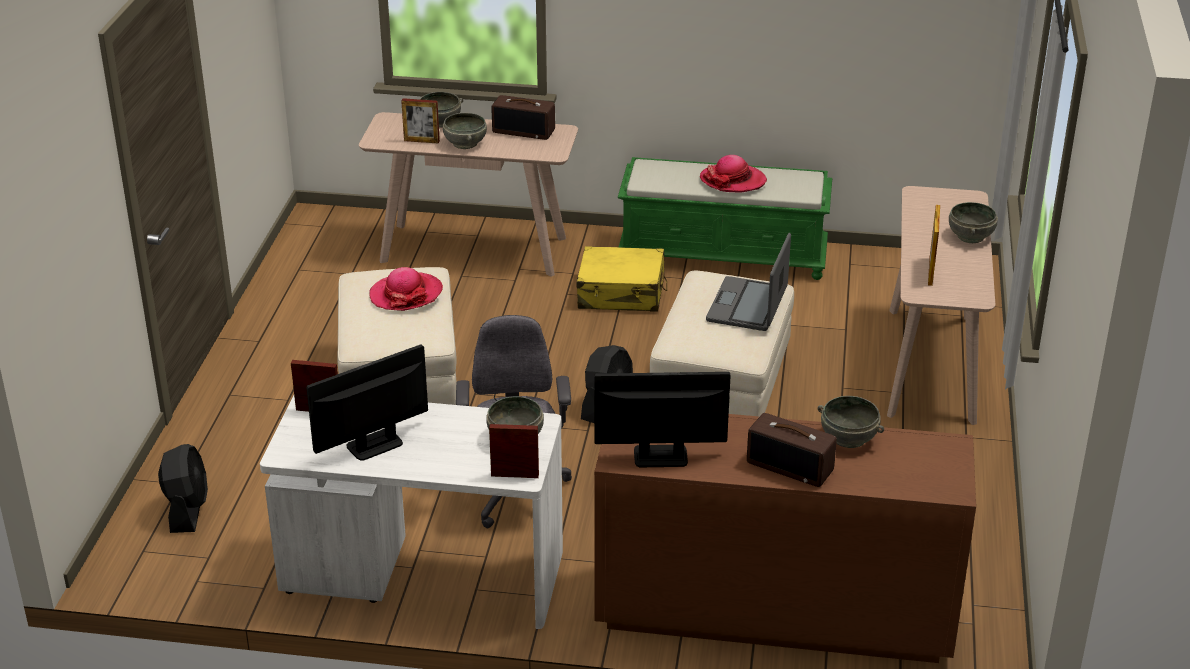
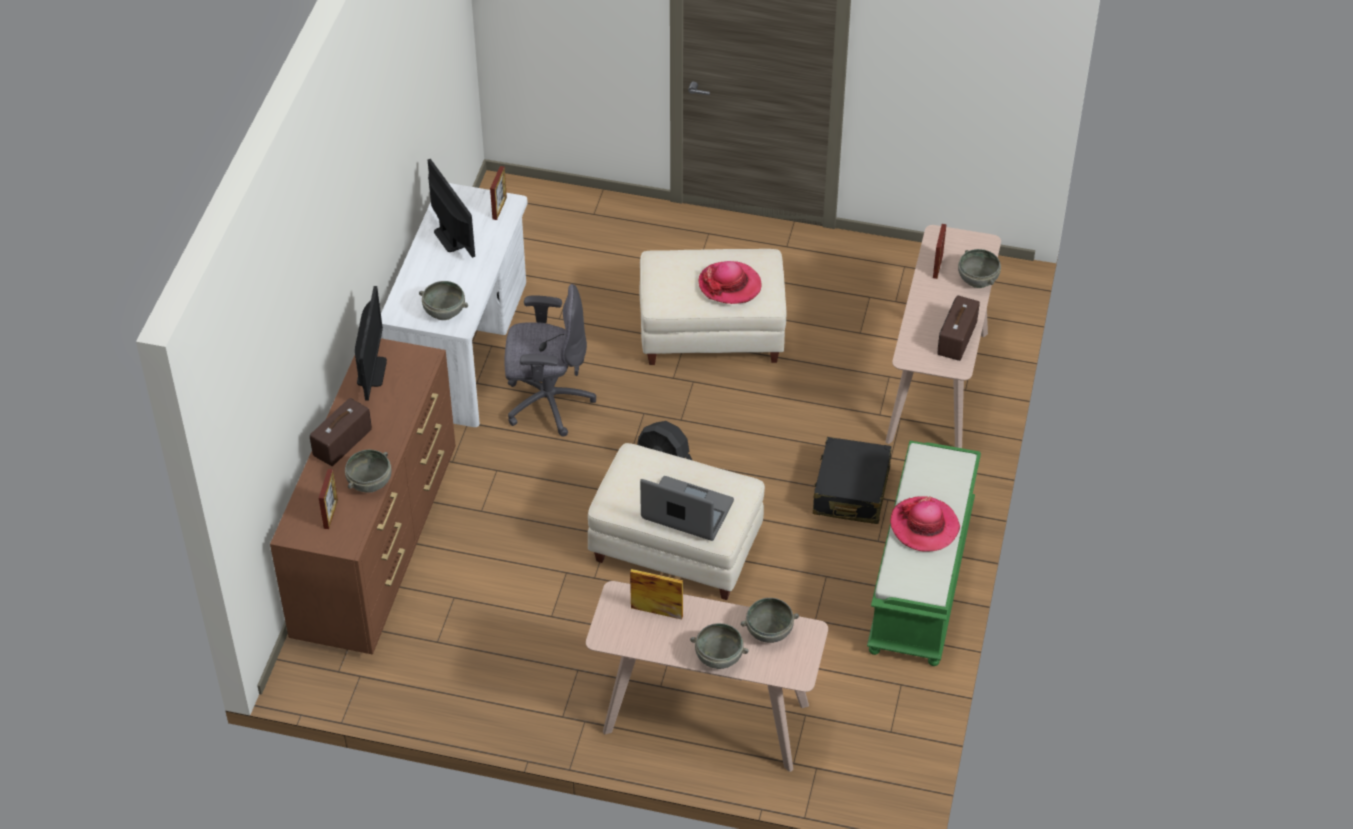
camera: 95 degrees right, 15 degrees up
(187, 509) = (561, 220): black fan -> none
(464, 143) = (931, 296): grey bowl -> grey bowl (769, 631)
(515, 475) = (399, 309): picture frame -> picture frame (331, 514)
(621, 293) = (851, 491): yellow suitcase -> black suitcase

